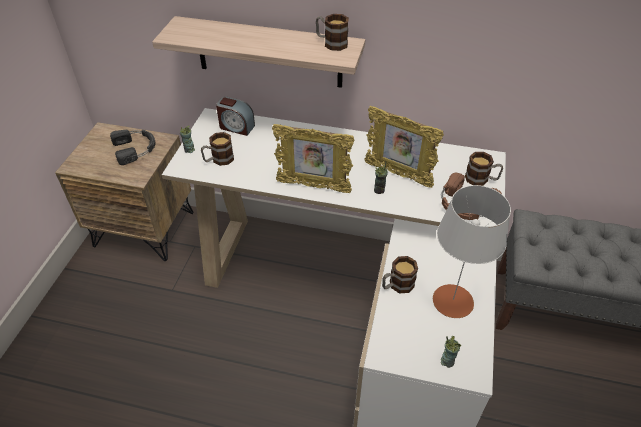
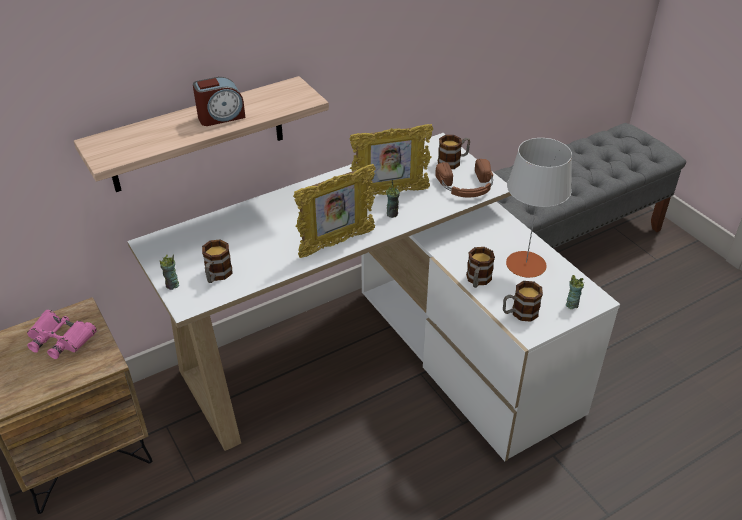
camera: 45 degrees left, 5 degrees down
(136, 148) = (60, 339): black headphones -> pink binoculars
(236, 127) = (190, 238): alarm clock -> alarm clock (221, 117)
(331, 43) = (277, 92): mug -> mug (519, 313)

